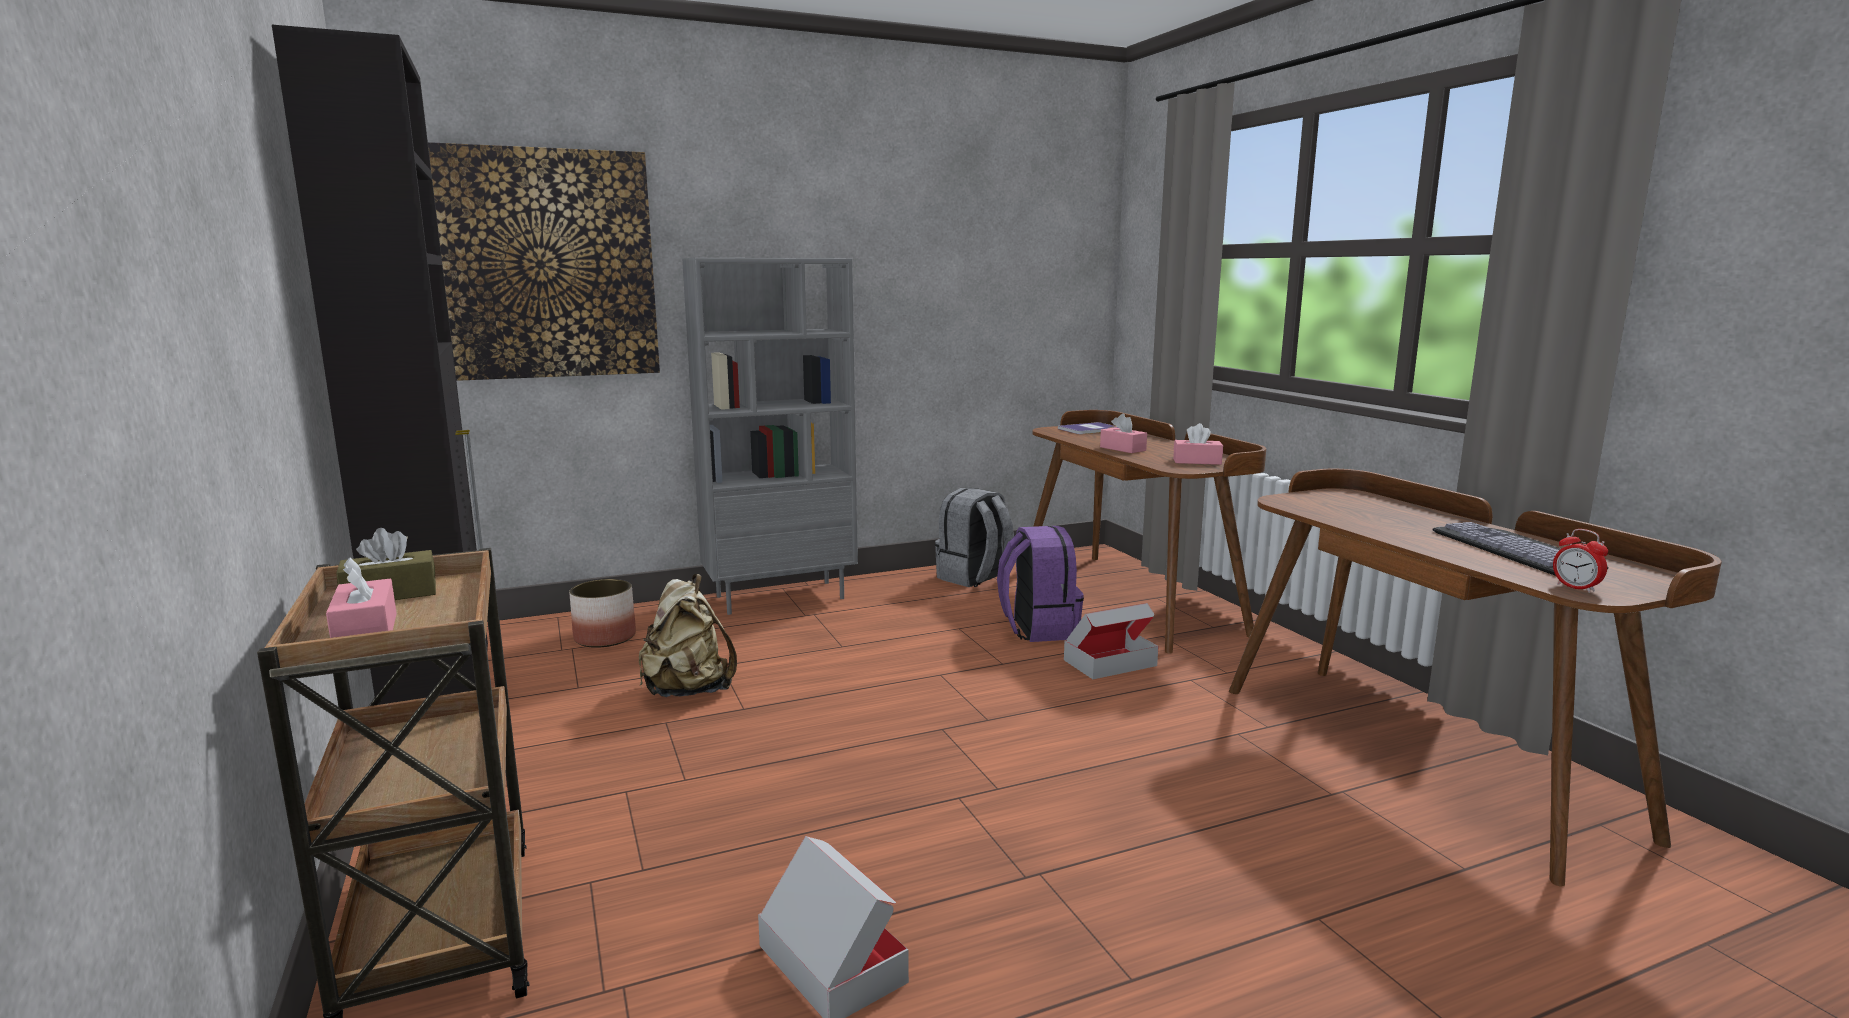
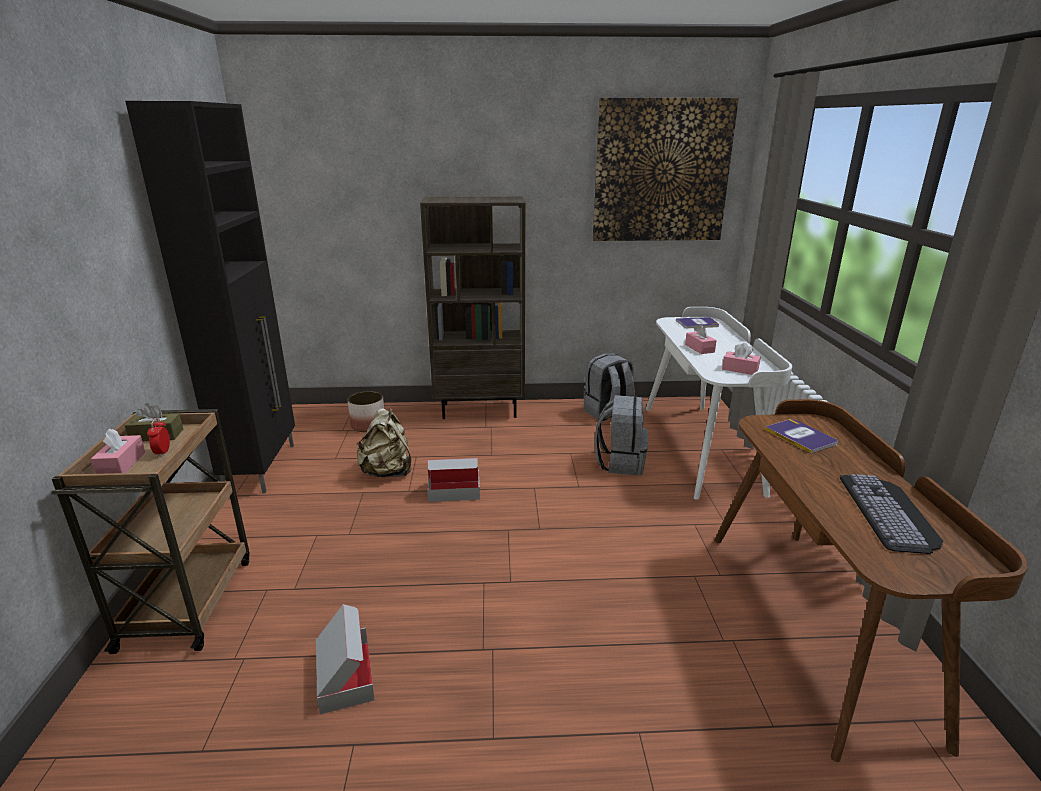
camera: 20 degrees right, 10 degrees up
(537, 265) = (339, 201): picture -> picture (661, 171)
(781, 597) = (480, 410): grey bookcase -> brown bookcase
(1037, 629) = (620, 462): purple backpack -> grey backpack
(1110, 663) = (649, 499): cardboard box -> cardboard box (454, 491)
(1129, 598) = (701, 447): brown desk -> white desk
(1345, 506) = (801, 436): none -> book
(1576, 588) = (886, 564): alarm clock -> alarm clock (163, 452)

